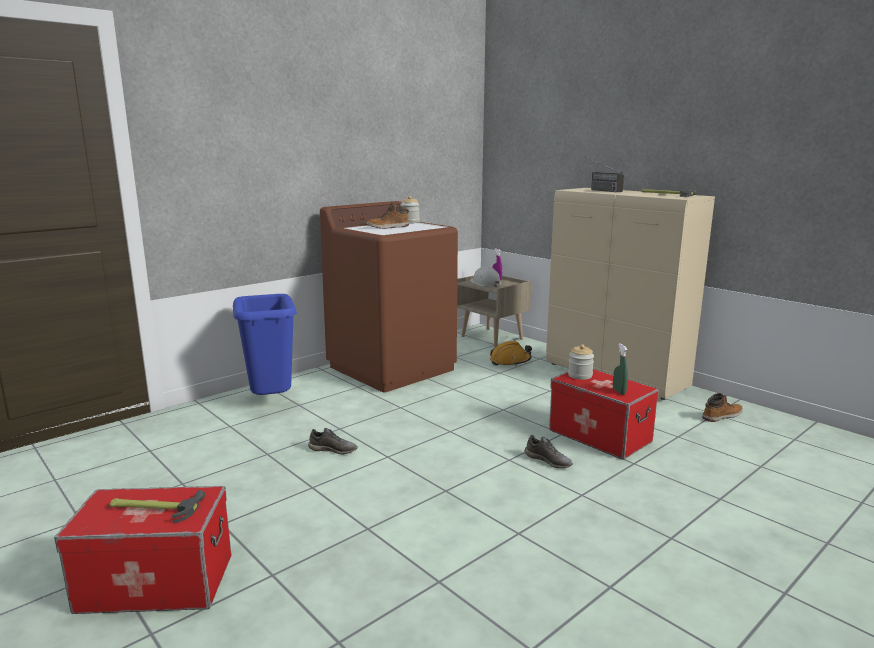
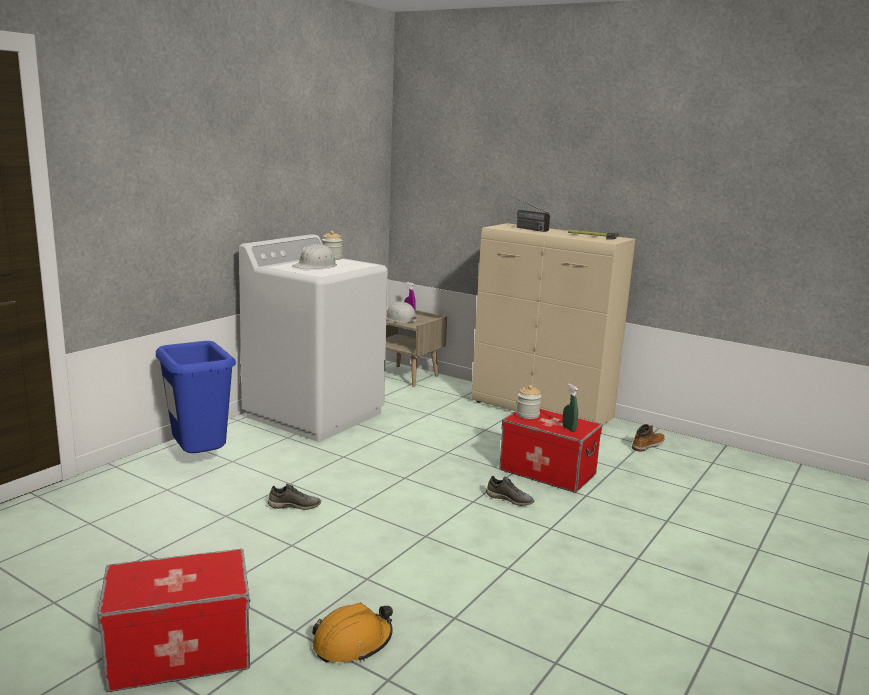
camera: 15 degrees left, 0 degrees up
(154, 508) = (184, 577): hammer -> none
(388, 227) = (315, 266): boot -> white hard hat
(392, 368) = (315, 414): brown washing machine -> white washing machine
(510, 361) = (435, 401): orange hard hat -> orange hard hat (352, 643)

